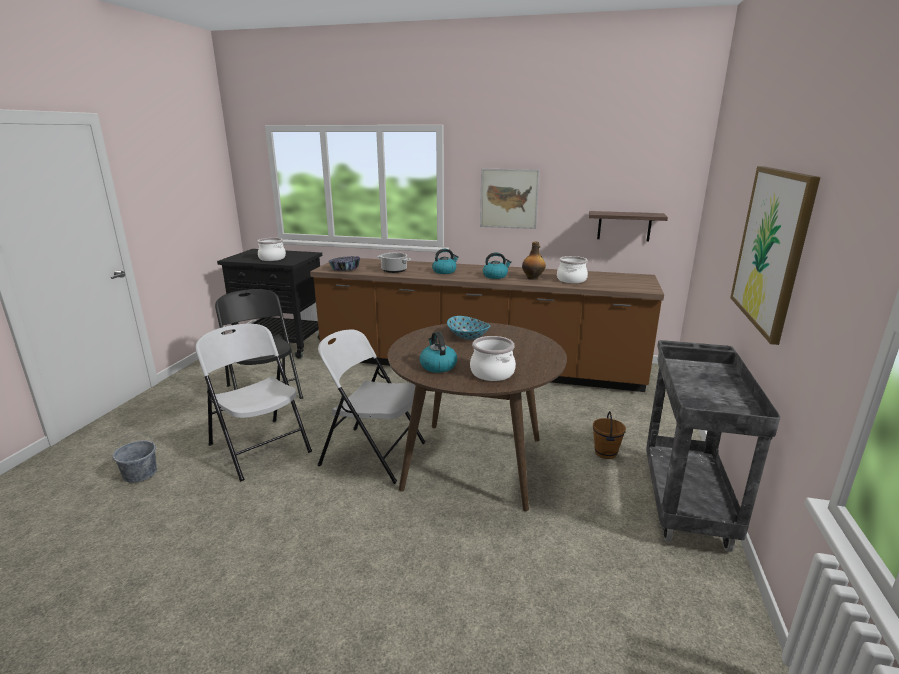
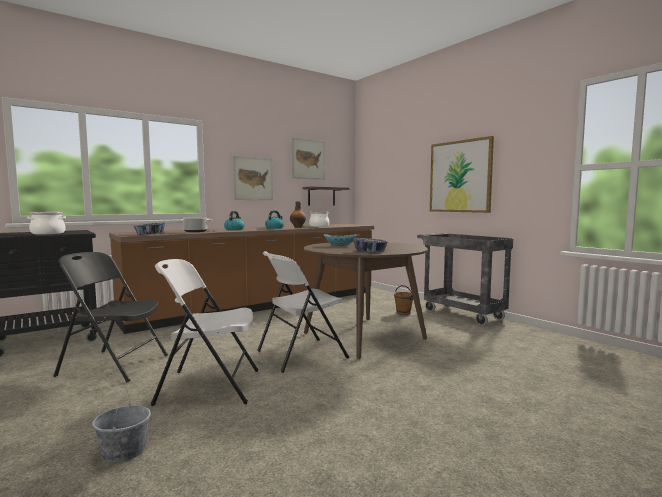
camera: 50 degrees left, 15 degrees down
(437, 366) = (369, 251): kettle -> bowl
(492, 373) = (399, 248): cooking pot -> none
(605, 167) = (308, 159): none -> picture

